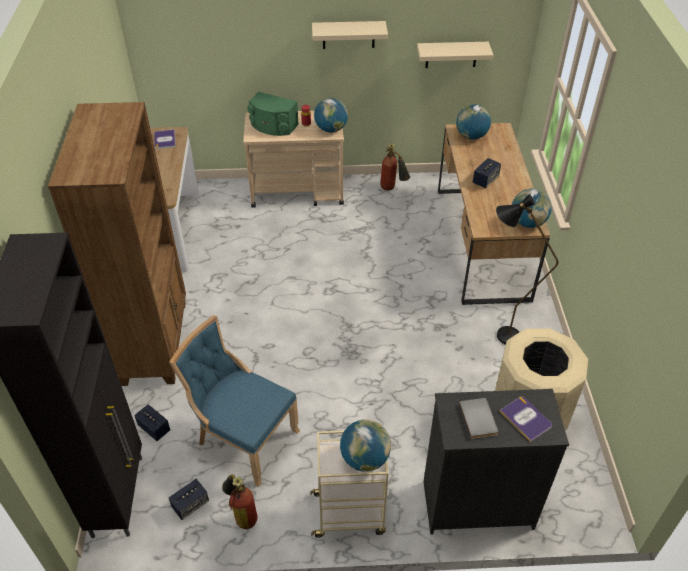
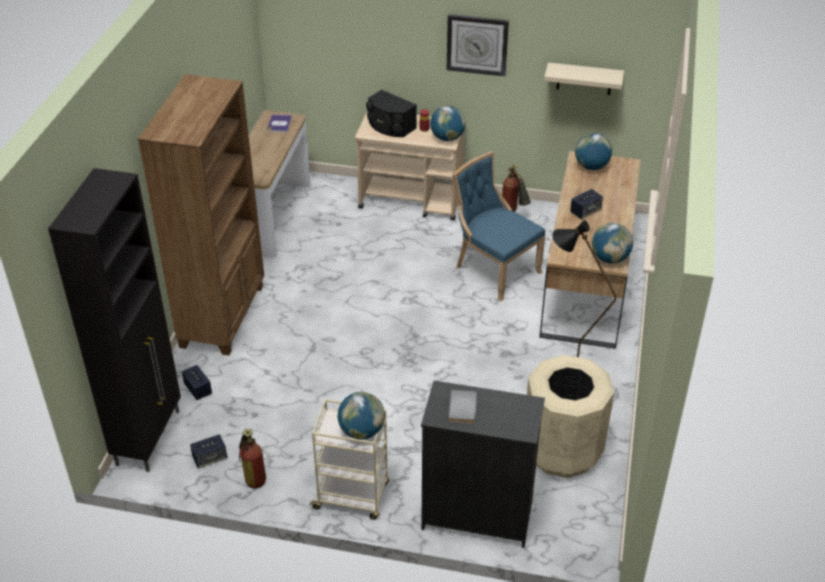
camera: 15 degrees right, 5 degrees down
(243, 438) = (277, 414): blue chair -> blue chair (494, 270)
(273, 126) = (390, 126): green speaker -> black speaker
(348, 34) = (477, 44): beige shelf -> wall clock
(526, 419) = (507, 416): book -> none

